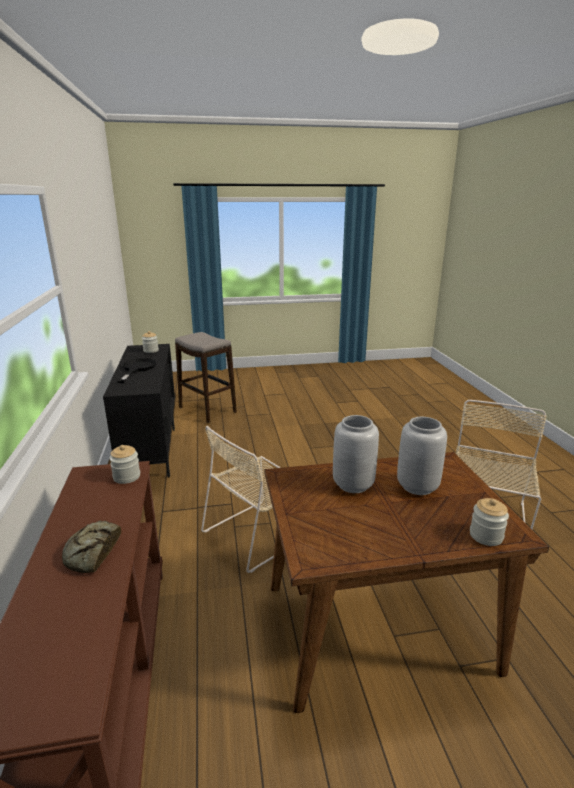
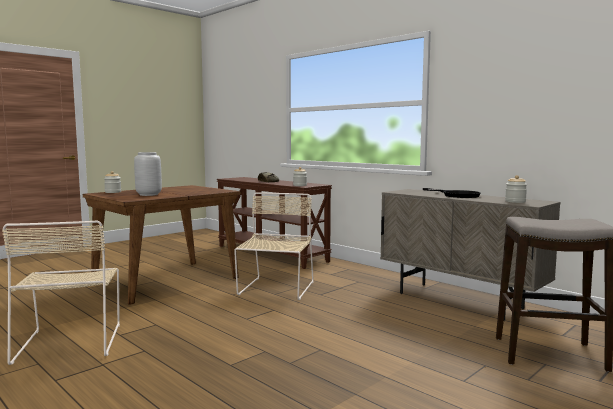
camera: 145 degrees right, 15 degrees down
(152, 452) = (459, 301): black cabinet -> beige cabinet
(353, 484) = (186, 192): grey vase -> none

